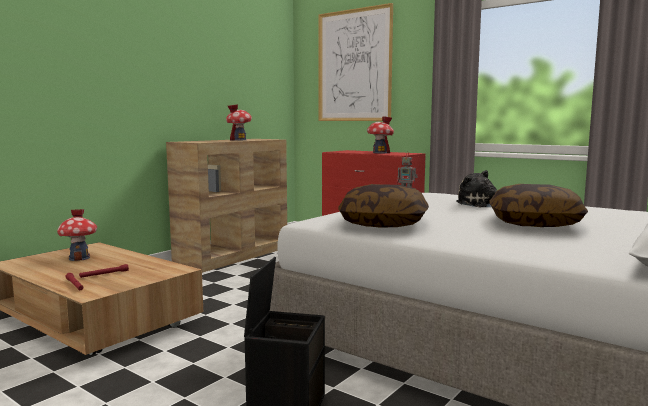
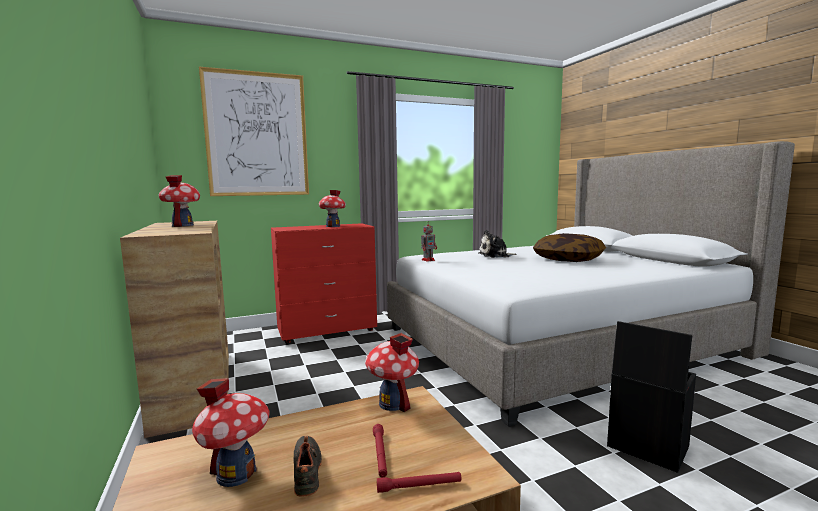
camera: 60 degrees left, 0 degrees up
(84, 267) = (308, 471): none -> black shoe
(168, 267) = (393, 403): none -> toy house
(383, 224) = (546, 279): pillow -> none

